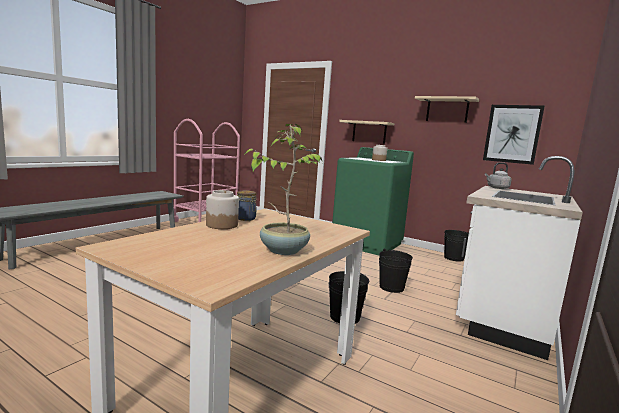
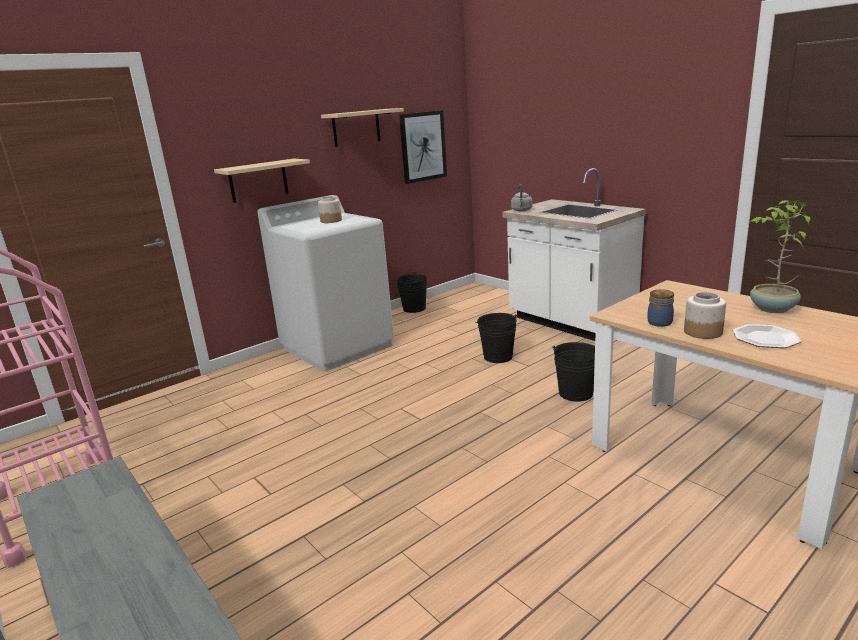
camera: 70 degrees left, 10 degrees up
(201, 238) = (765, 338): none -> plate
(367, 244) = (338, 347): green washing machine -> white washing machine

